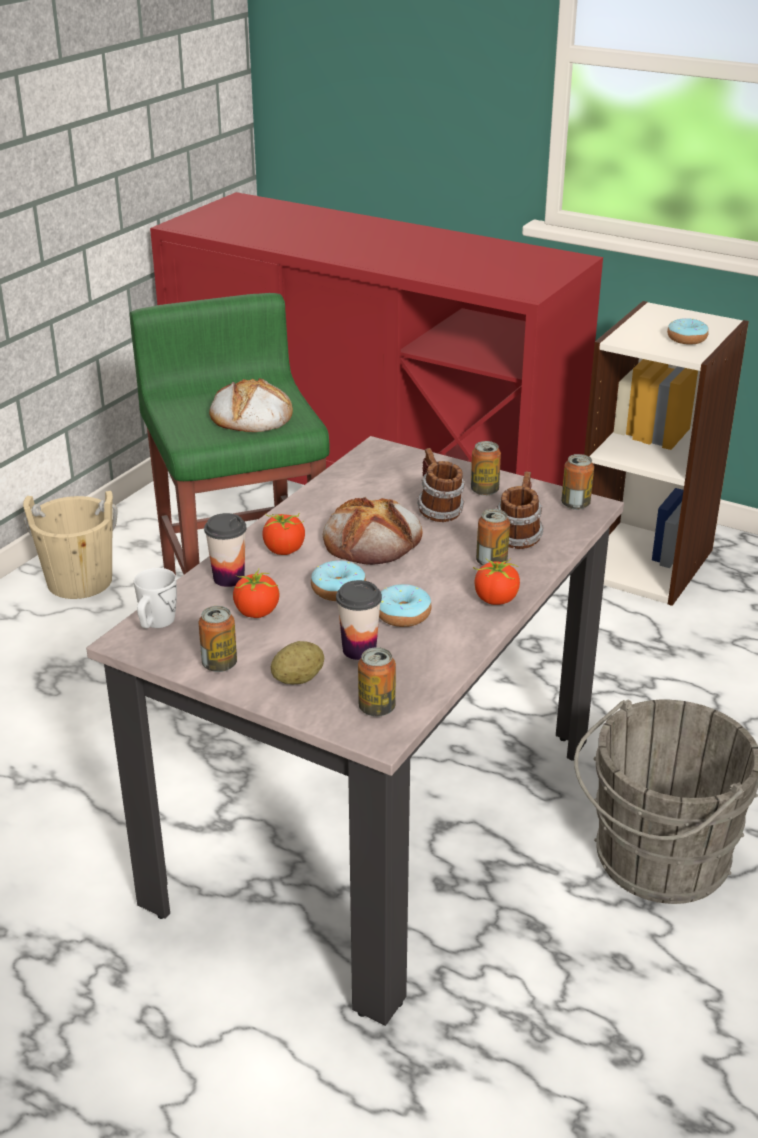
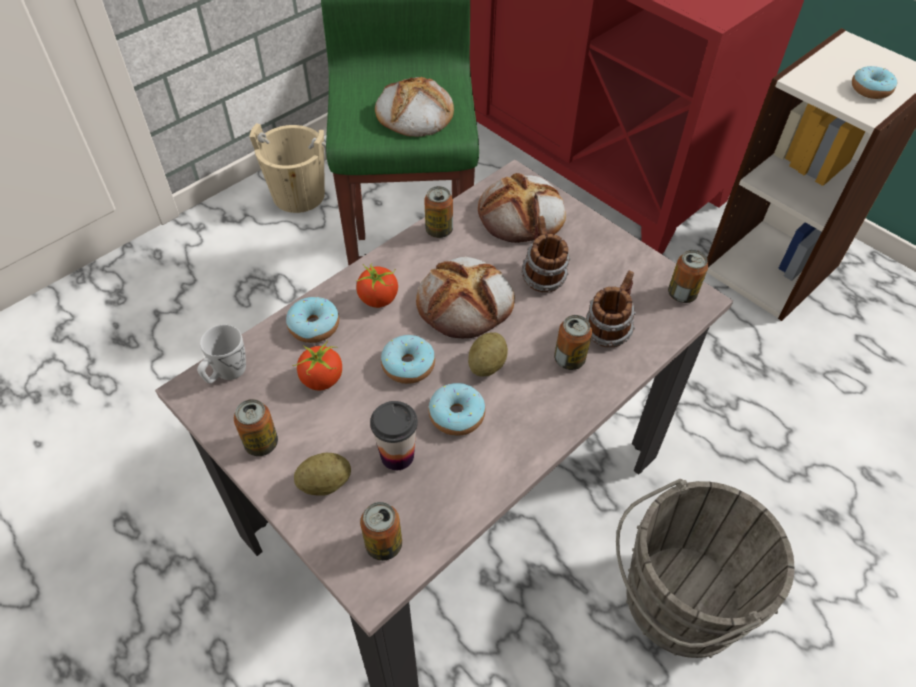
camera: 15 degrees right, 20 degrees up
(229, 578) = (314, 326): cup -> donut
(398, 473) = (522, 215): none -> bread
(414, 578) = (486, 365): none -> potato
(484, 490) = (597, 256): can -> can (439, 230)
(495, 600) = (555, 415): tomato -> none

